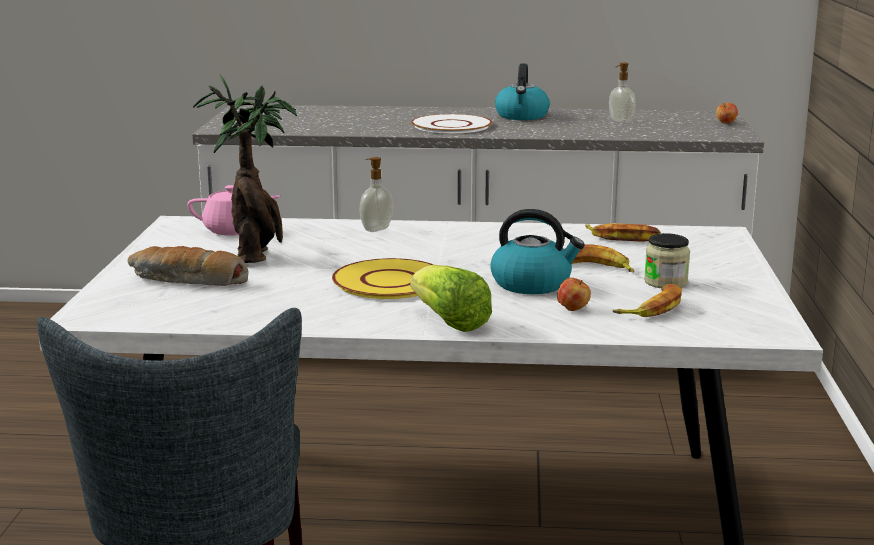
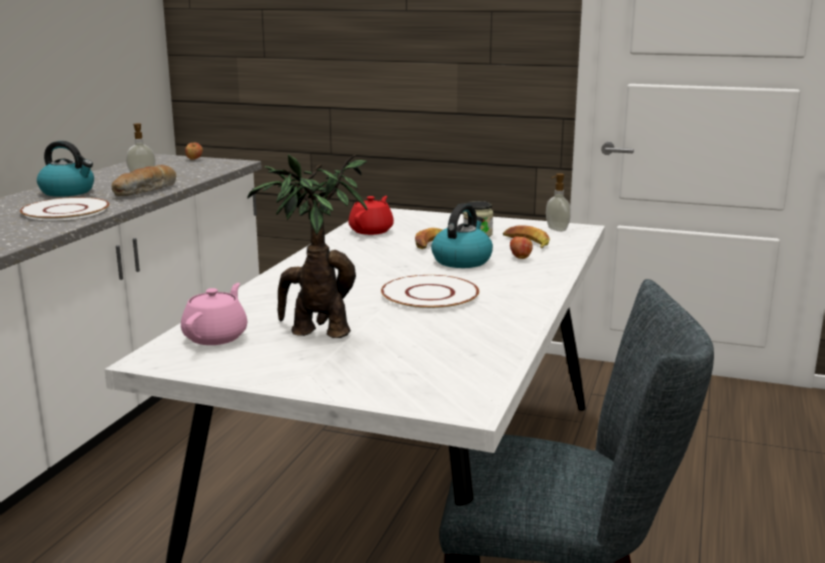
camera: 75 degrees left, 0 degrees up
(187, 281) = (379, 361): bread -> bread (146, 191)
(376, 229) = (275, 287): soap dispenser -> soap dispenser (556, 229)
(389, 281) = (429, 294): yellow plate -> white plate
(449, 322) = (534, 287): lettuce -> none
(622, 237) = (372, 230): banana -> red teapot

